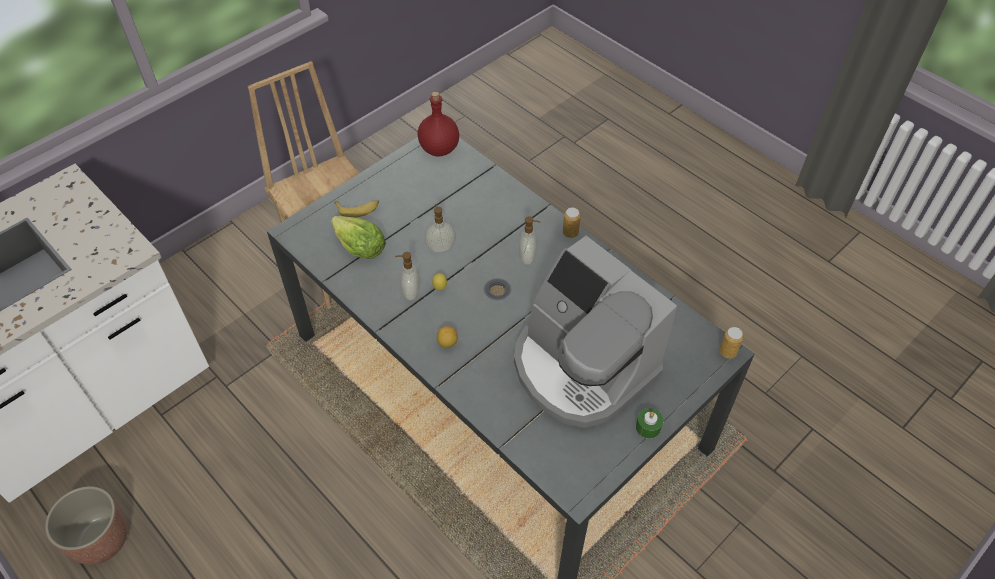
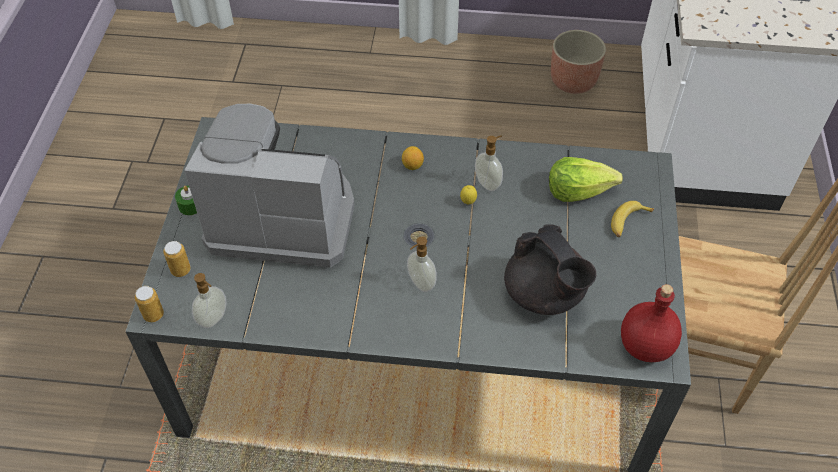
camera: 140 degrees right, 0 degrees up
(440, 247) = (511, 238): soap dispenser -> soap dispenser (214, 319)
(460, 204) = (545, 294): none -> black teapot
(570, 233) = (404, 340): can -> can (181, 270)

